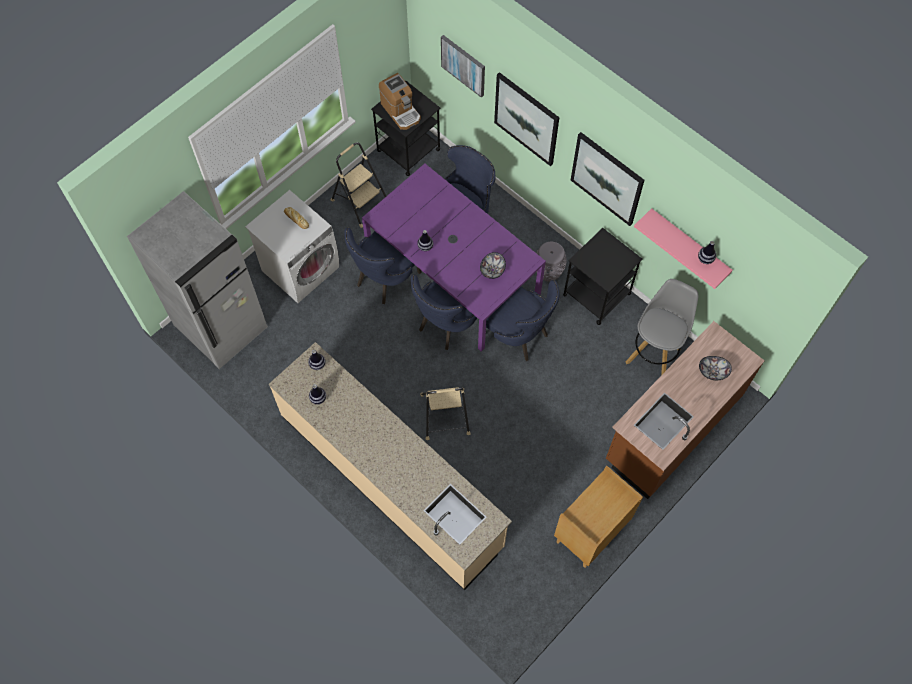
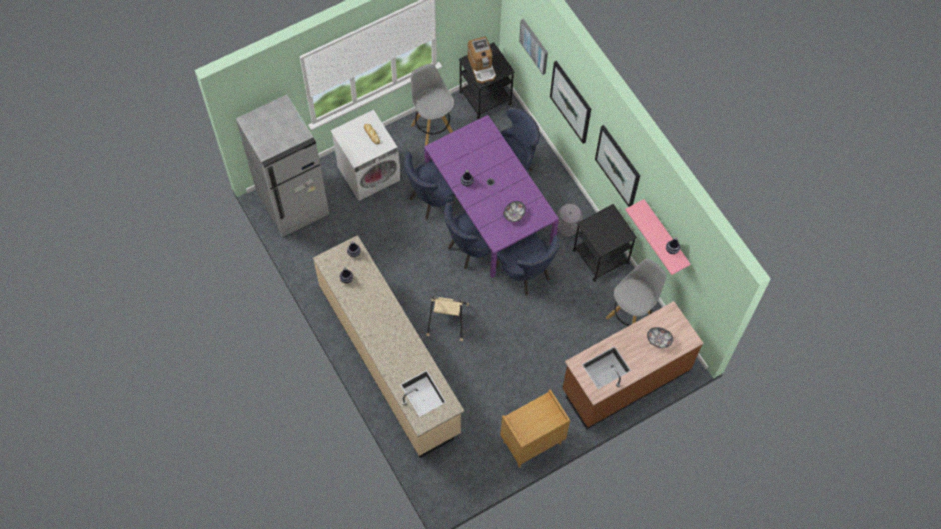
camera: 15 degrees right, 0 degrees up
(359, 200) = (432, 129): beige step ladder -> grey stool

